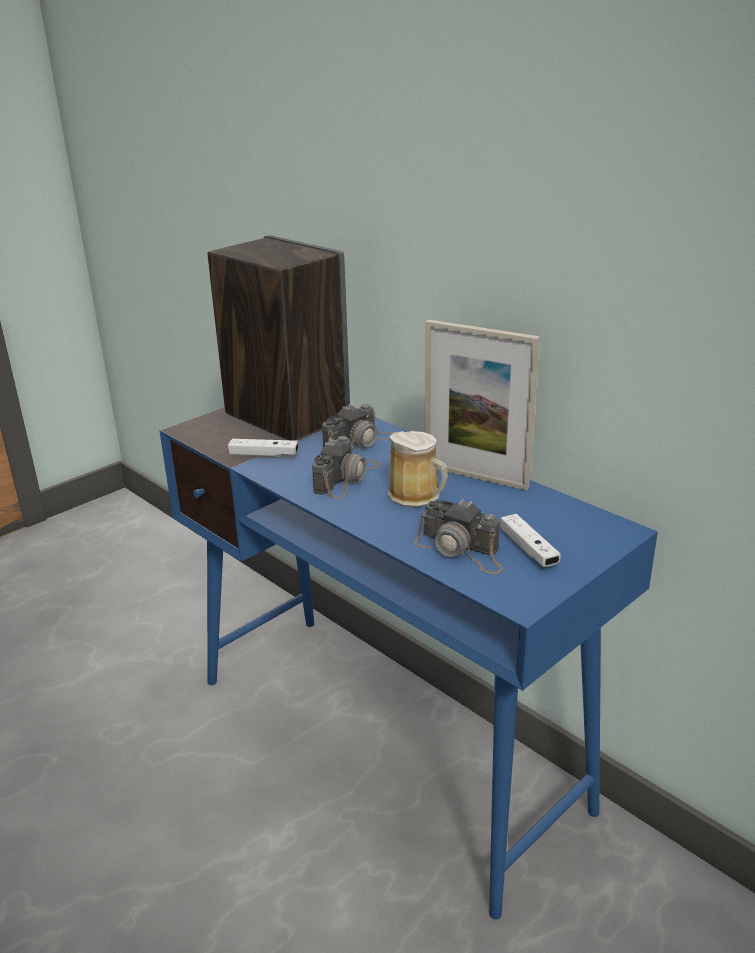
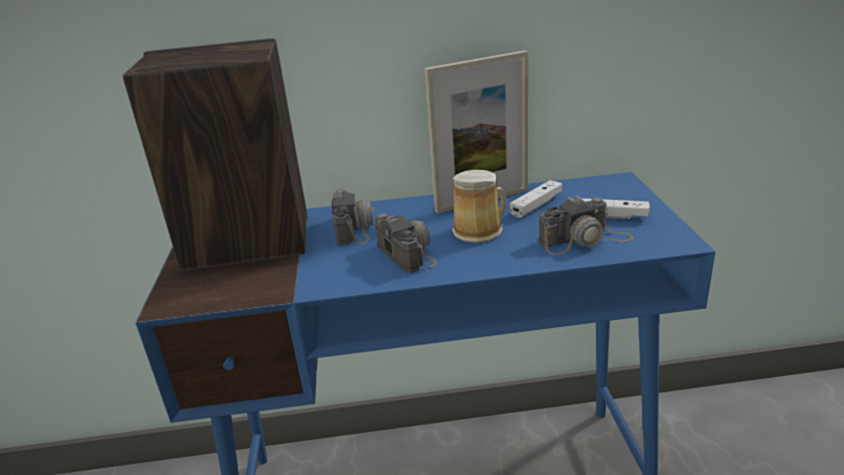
camera: 50 degrees left, 0 degrees up
(264, 455) = (301, 277): white game controller -> white game controller (536, 205)

